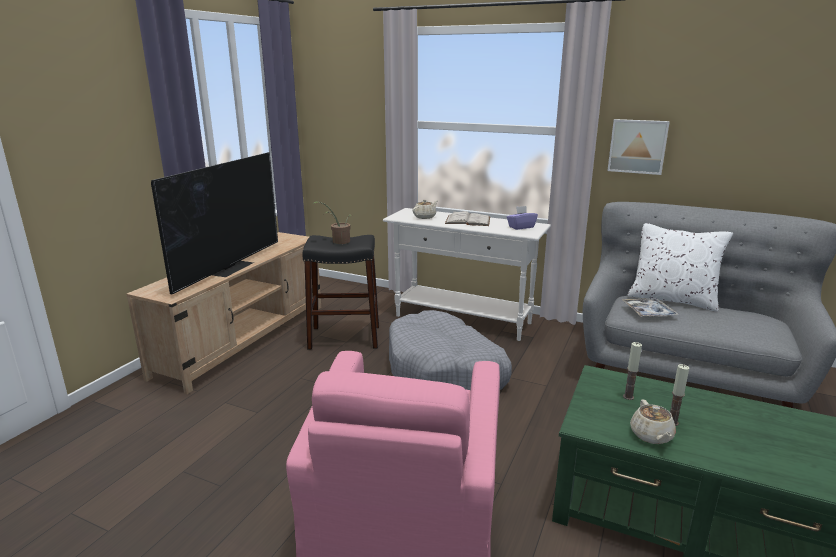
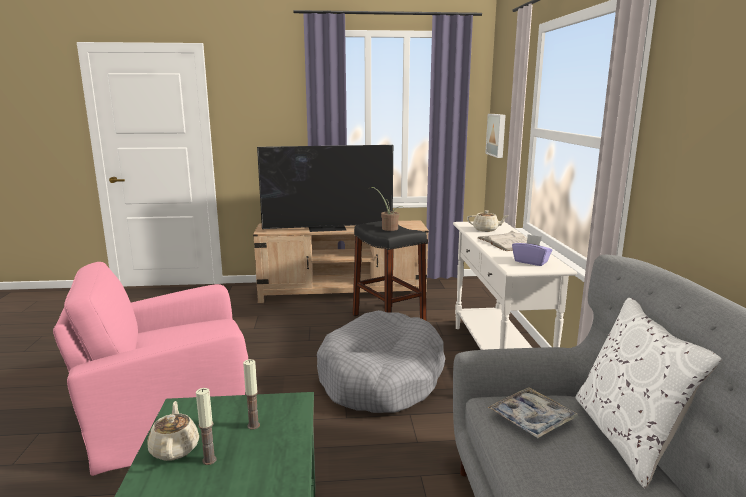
camera: 60 degrees right, 5 degrees down
(637, 146) = (690, 177): picture -> picture (497, 135)
(651, 436) = (175, 448): beige teapot -> beige teapot turned 105 degrees clockwise

